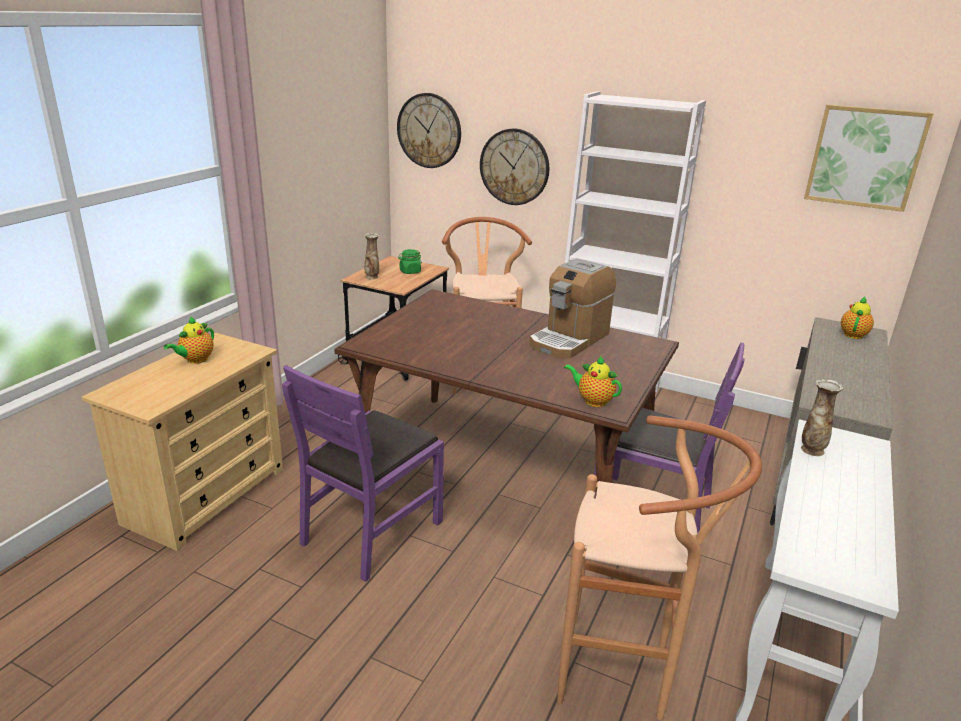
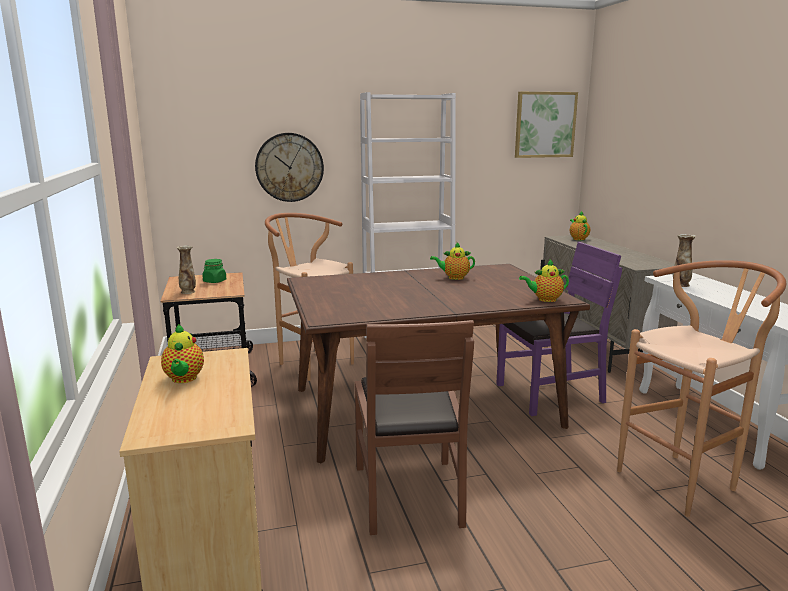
camera: 40 degrees left, 10 degrees down
(371, 531) = (409, 493): purple chair -> brown chair
(429, 130) = (194, 144): wall clock -> none
(569, 339) = (454, 277): coffee machine -> teapot

